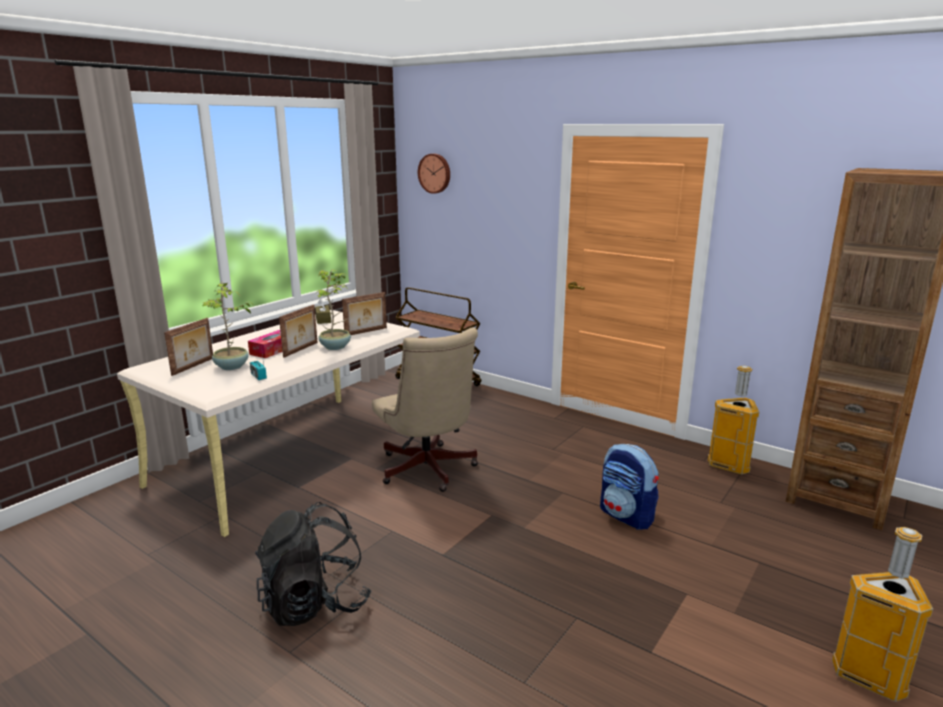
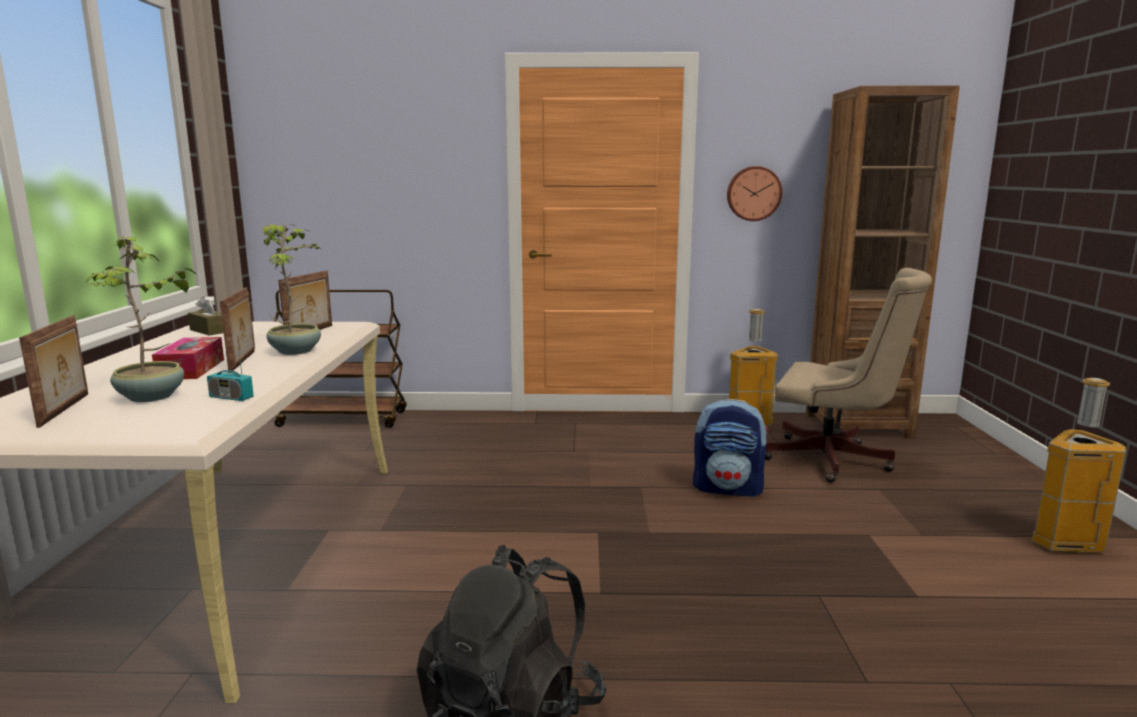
camera: 35 degrees left, 5 degrees down
(428, 471) = (459, 512): beige office chair -> beige office chair (834, 461)
(435, 173) = (306, 124): wall clock -> wall clock (753, 193)

